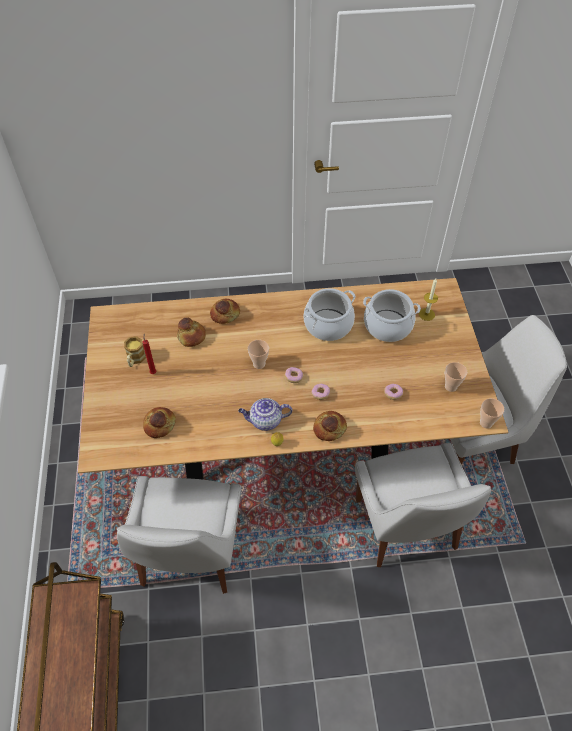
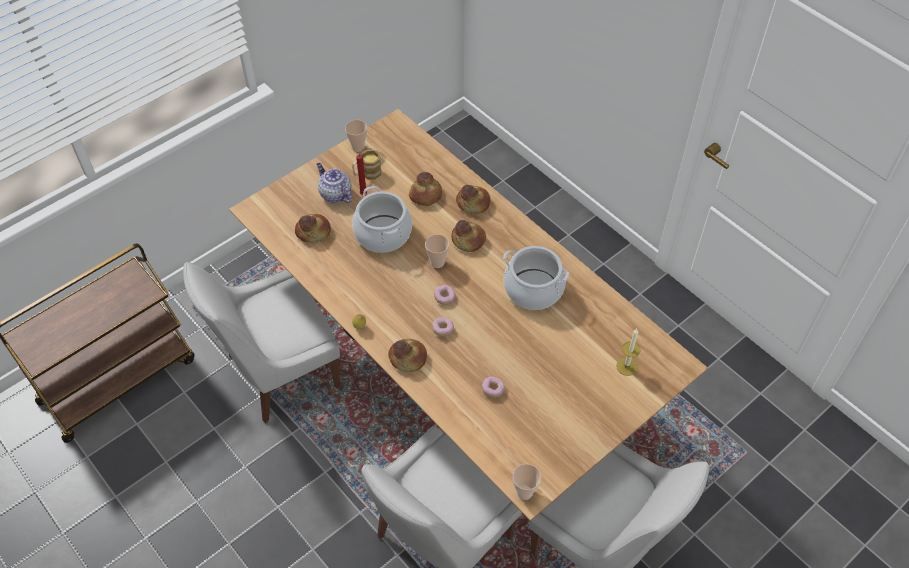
camera: 55 degrees right, 0 degrees up
(255, 336) = (468, 240): none -> bread
(265, 421) = (377, 304): teapot -> teapot (335, 194)
(387, 325) = (578, 339): cooking pot -> cooking pot (383, 234)
(450, 386) = (545, 436): cup -> cup (358, 147)

